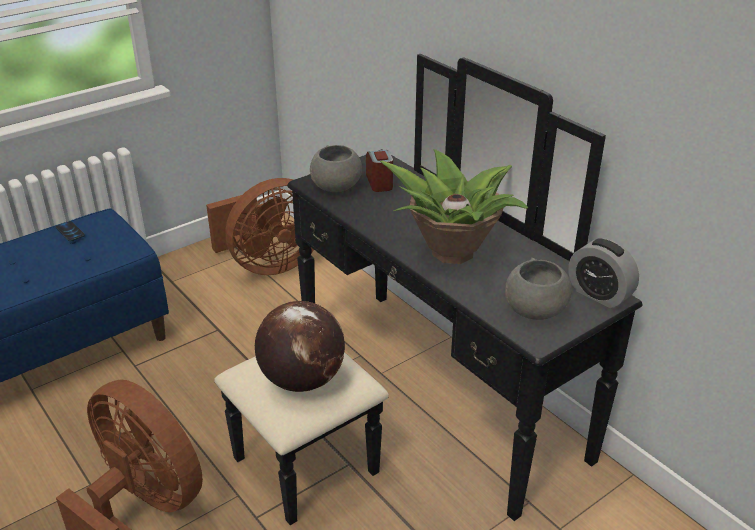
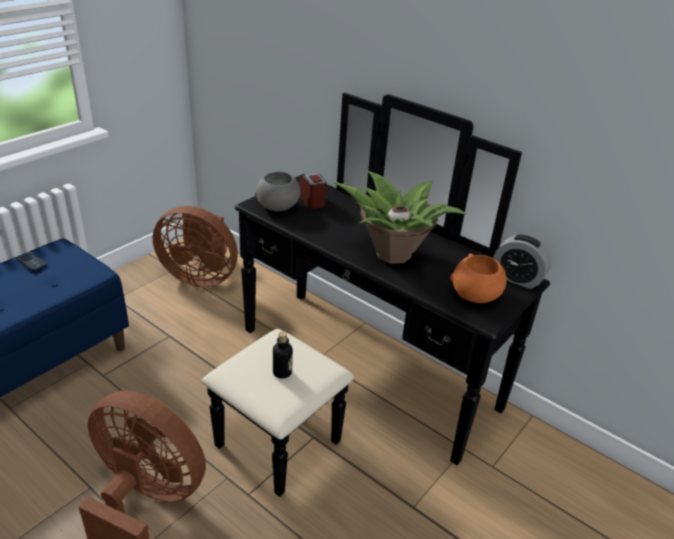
camera: 15 degrees left, 0 degrees up
(270, 264) = (200, 276): brown fan -> brown fan turned 60 degrees clockwise
(301, 380) = (282, 372): globe -> bottle
(535, 310) = (475, 296): grey bowl -> orange bowl

